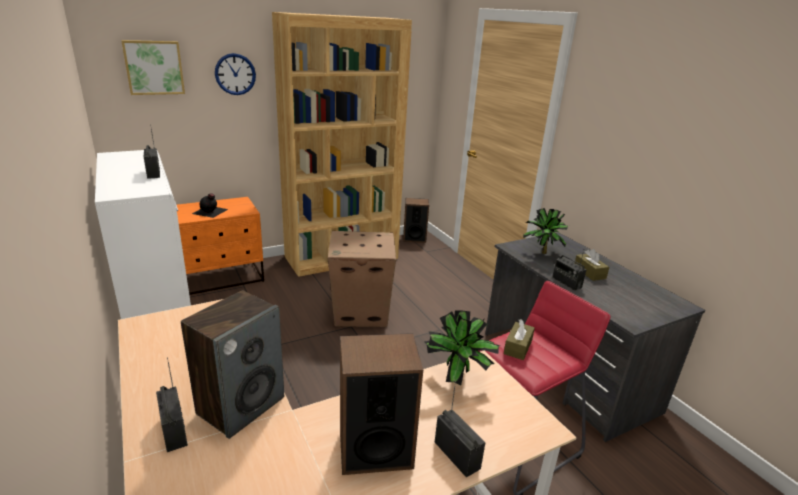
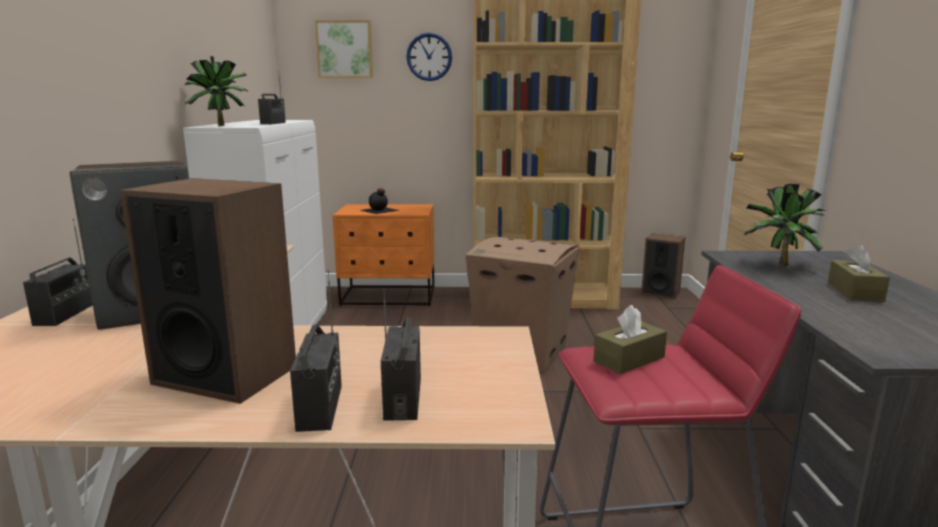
camera: 30 degrees right, 10 degrees down
(458, 381) = (440, 344): potted plant -> potted plant (220, 126)
(566, 282) = (790, 295): radio -> radio (402, 398)

